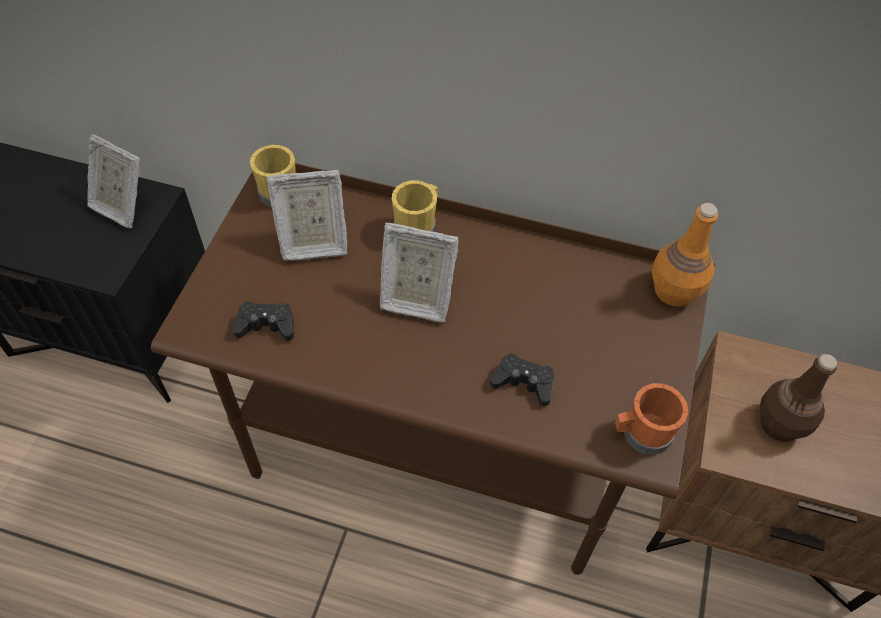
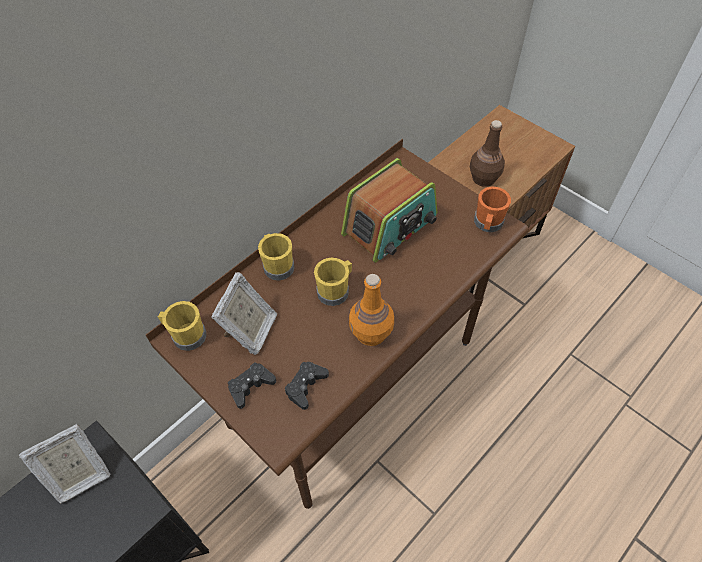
camera: 60 degrees left, 0 degrees up
(415, 298) = (335, 290): picture frame -> yellow mug
(523, 383) = (428, 261): black game controller -> black game controller (251, 386)
(555, 316) = (390, 226): none -> radio
(674, 291) = (404, 166): orange bottle -> orange bottle (371, 333)

